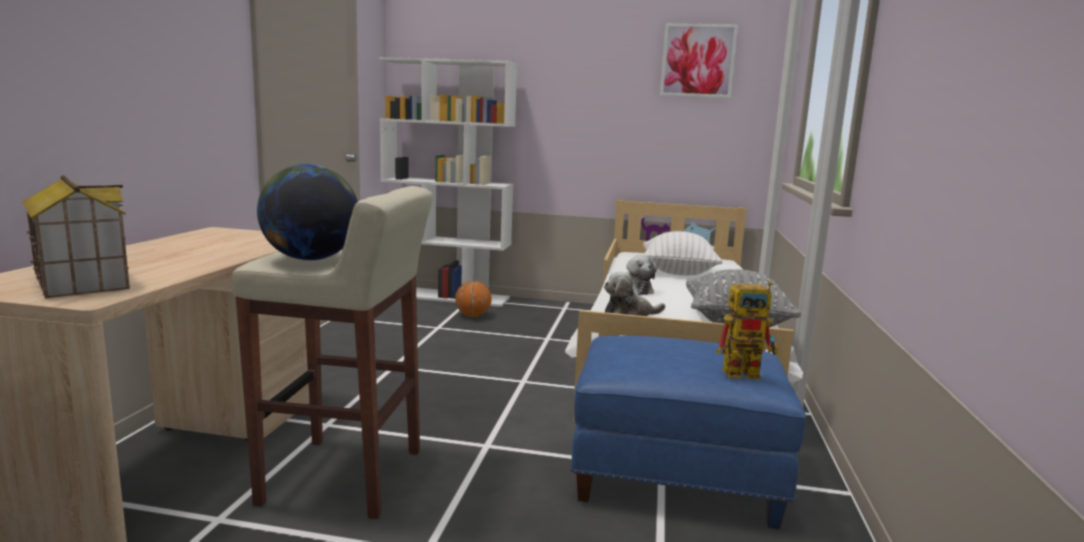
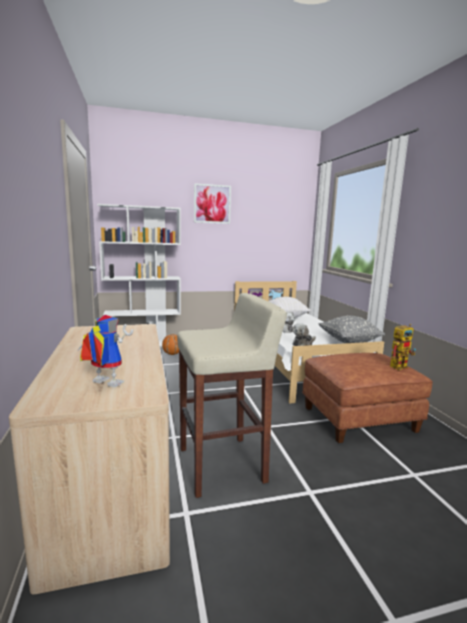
camera: 25 degrees left, 0 degrees up
(79, 281) = (102, 384): toy house -> toy robot
(310, 259) = (222, 344): globe -> none
(677, 475) = (359, 418): blue ottoman -> brown ottoman
(697, 61) = (271, 209): picture -> picture (212, 204)

